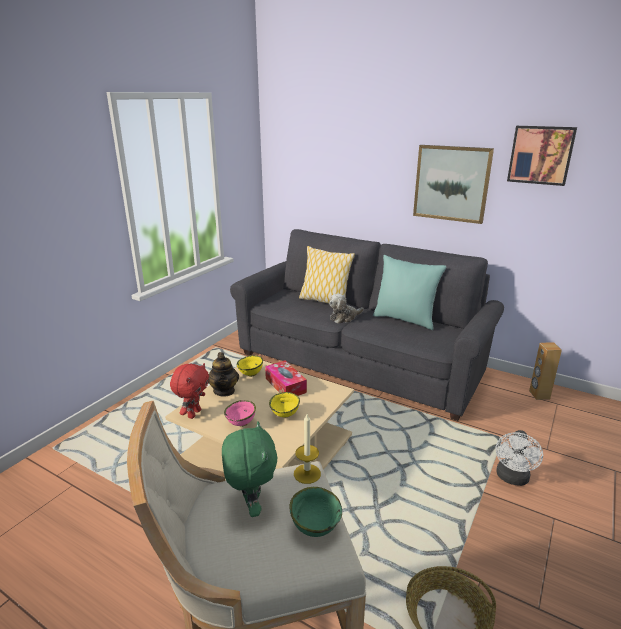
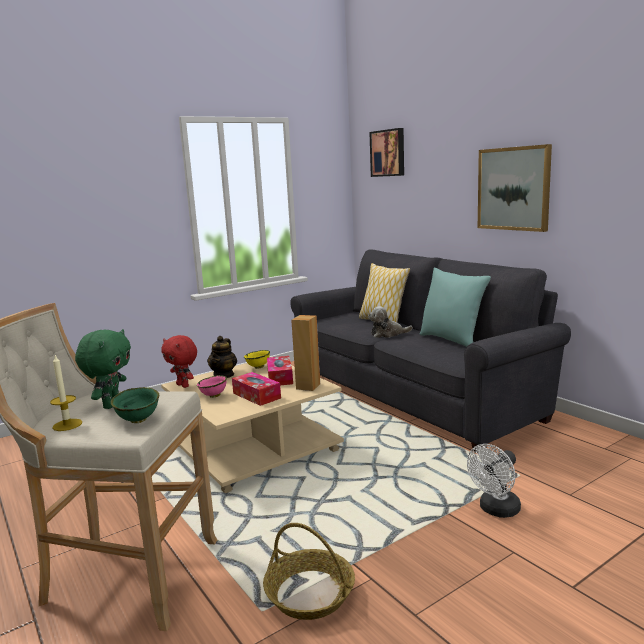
camera: 25 degrees right, 10 degrees down
(193, 413) = (183, 385): red plush toy -> red plush toy turned 90 degrees clockwise
(285, 415) = (256, 395): yellow bowl -> tissue box
(307, 473) = (175, 395): candle -> candle (67, 425)
(539, 395) = (612, 447): brown speaker -> brown speaker (308, 386)
(541, 155) = (600, 145): picture -> picture (388, 153)

